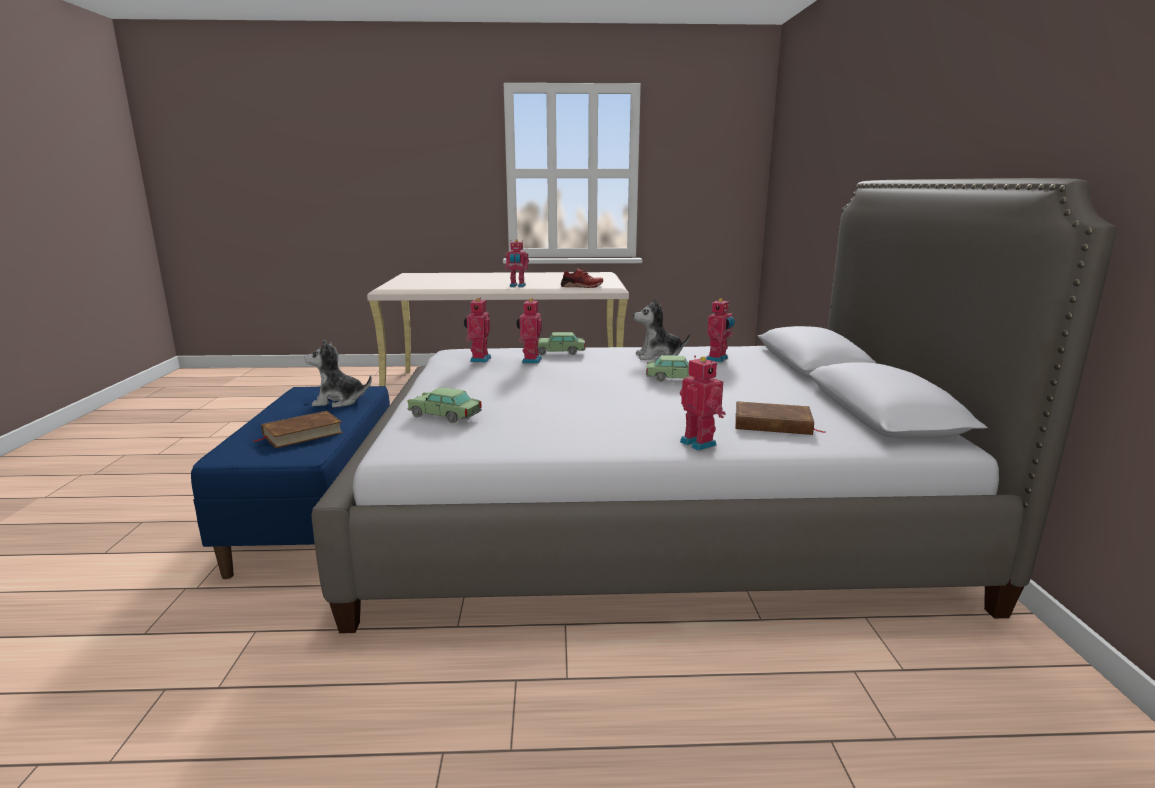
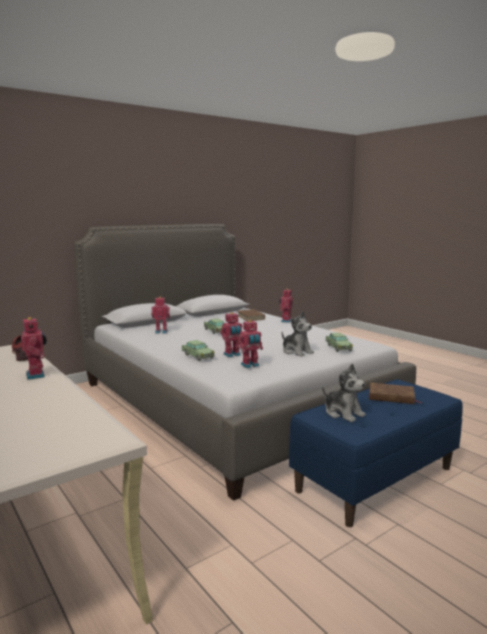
camera: 125 degrees left, 5 degrees down
(658, 357) = (172, 340): plush toy -> plush toy (296, 351)

